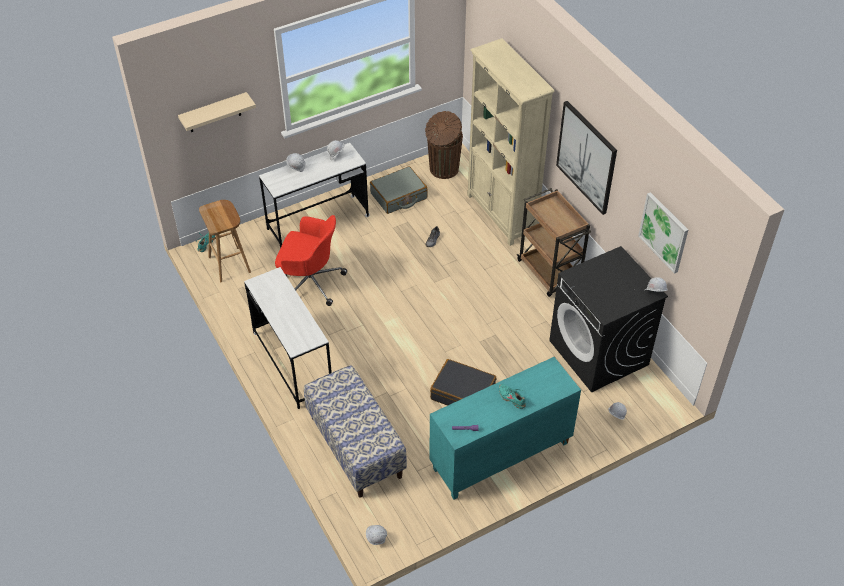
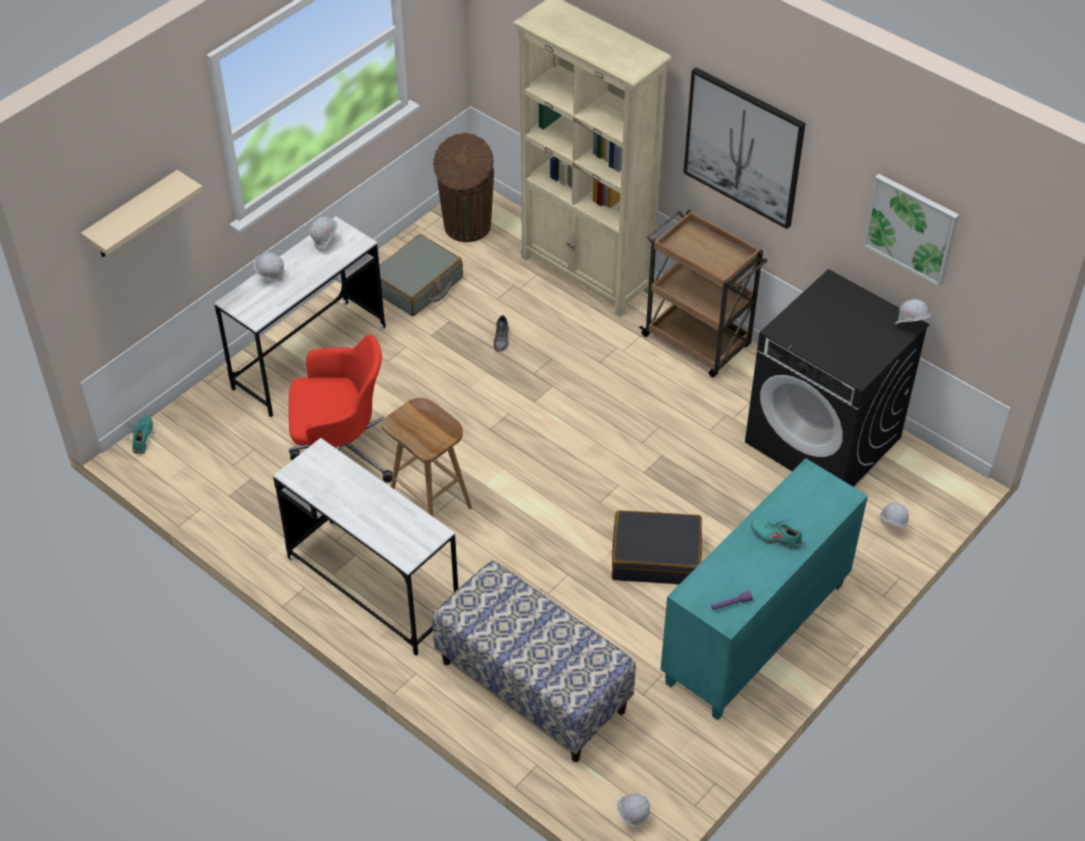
camera: 20 degrees left, 0 degrees up
(230, 265) = (198, 461): brown stool -> brown stool (431, 504)

